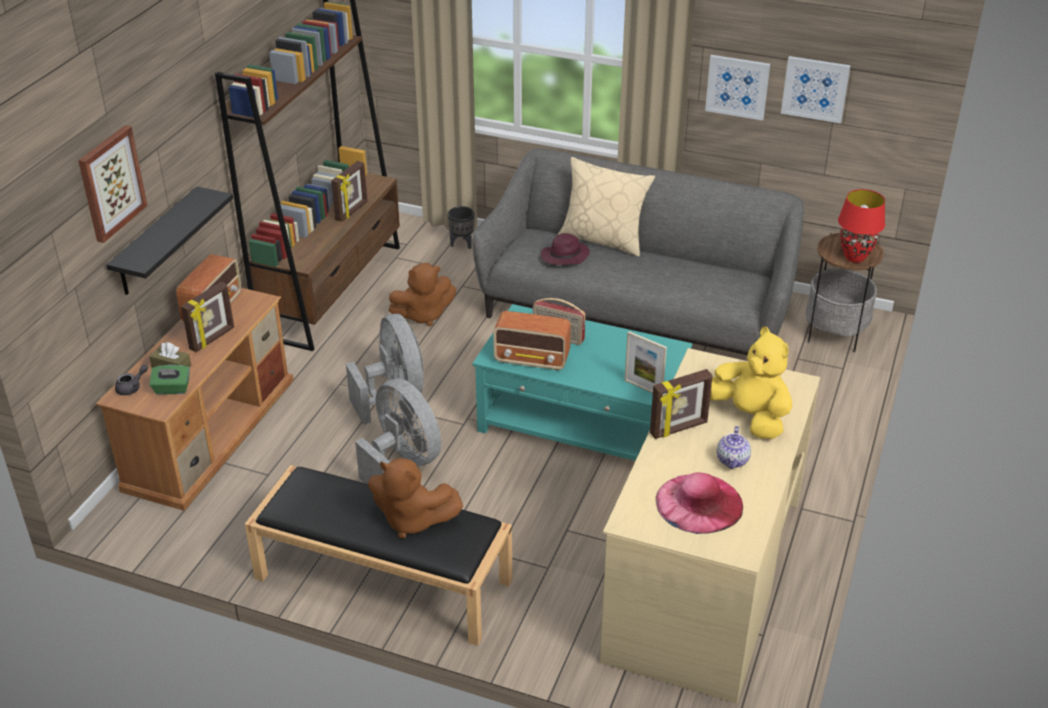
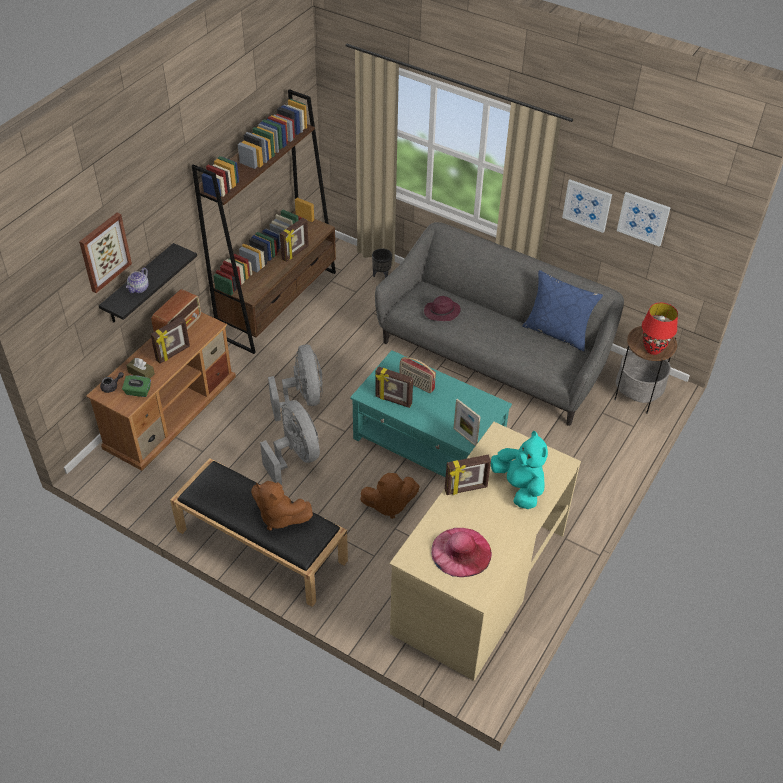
camera: 10 degrees right, 10 degrees up
(423, 315) = (339, 334): brown plush toy -> brown plush toy (389, 505)
(532, 359) = (393, 400): radio -> picture frame
(603, 239) = (475, 300): beige pillow -> none
(722, 261) = (557, 332): none -> blue pillow
(733, 460) = (495, 521): teapot -> teapot (139, 288)
(750, 417) = (519, 487): yellow plush toy -> turquoise plush toy

